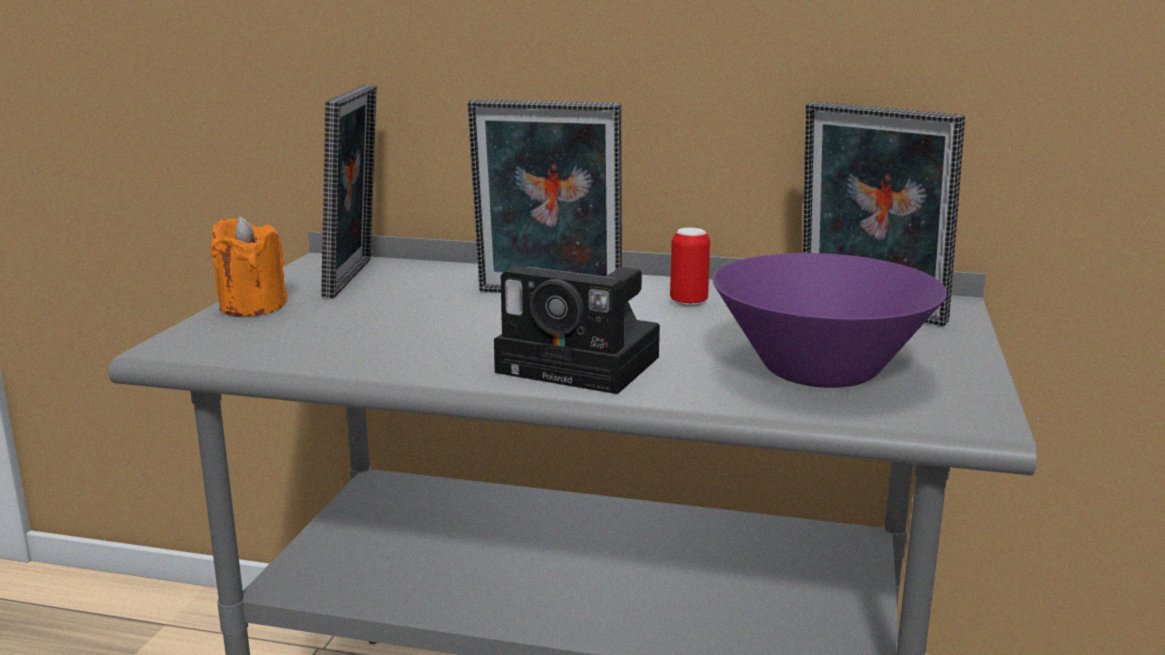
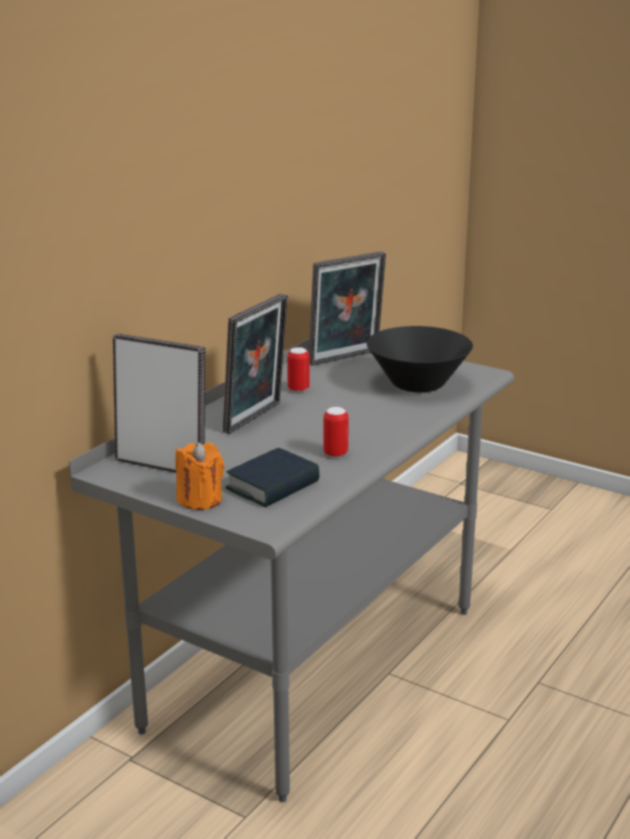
camera: 70 degrees left, 5 degrees up
(308, 334) = (273, 486): none -> book
(446, 353) = (335, 454): none -> can
(585, 365) = (377, 426): camera -> none
(820, 371) = (417, 384): purple bowl -> black bowl

